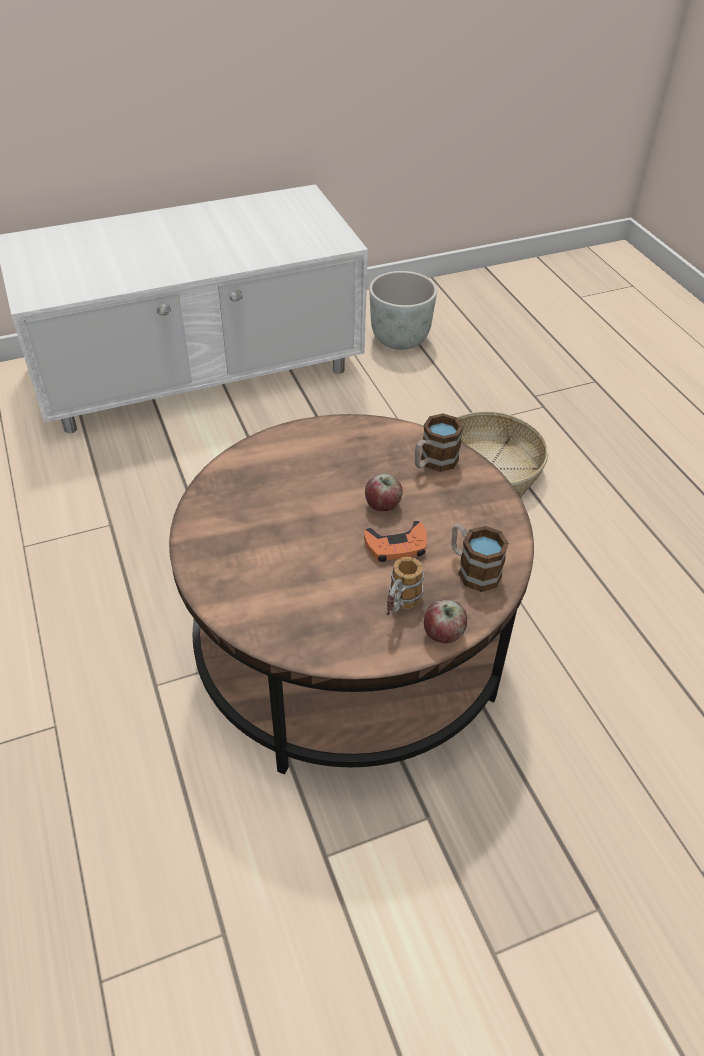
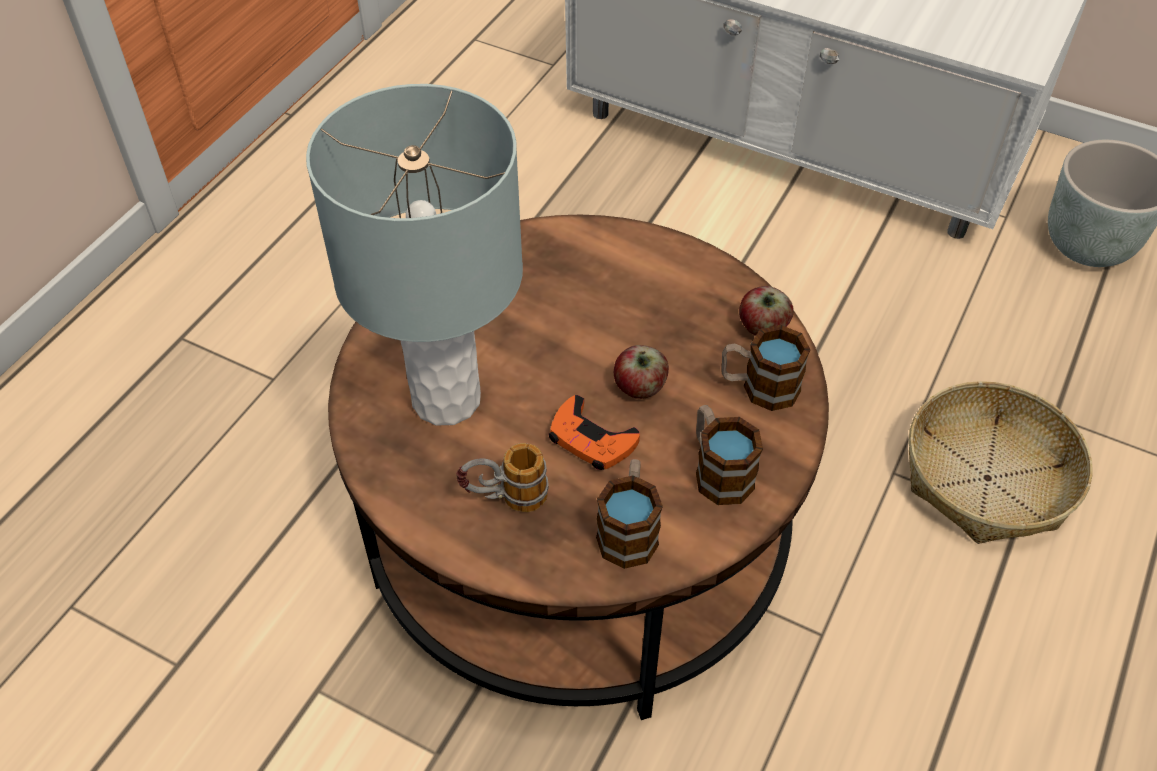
camera: 50 degrees right, 5 degrees up
(296, 589) = (445, 399): none -> grey table lamp
(443, 634) = (506, 562): apple -> apple (762, 328)
(470, 512) = (718, 470): none -> mug

